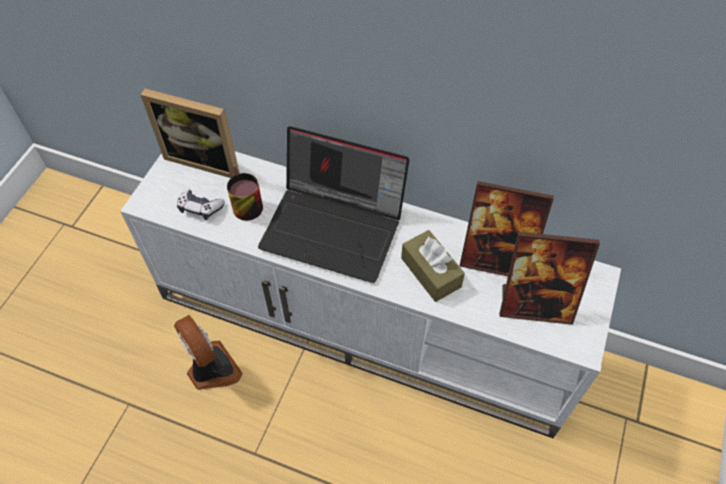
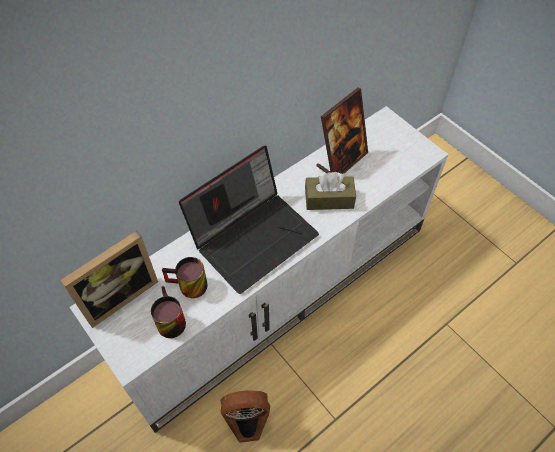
camera: 60 degrees left, 0 degrees up
(200, 208) = (168, 320): game controller -> mug
(535, 305) = (387, 159): picture frame -> none

